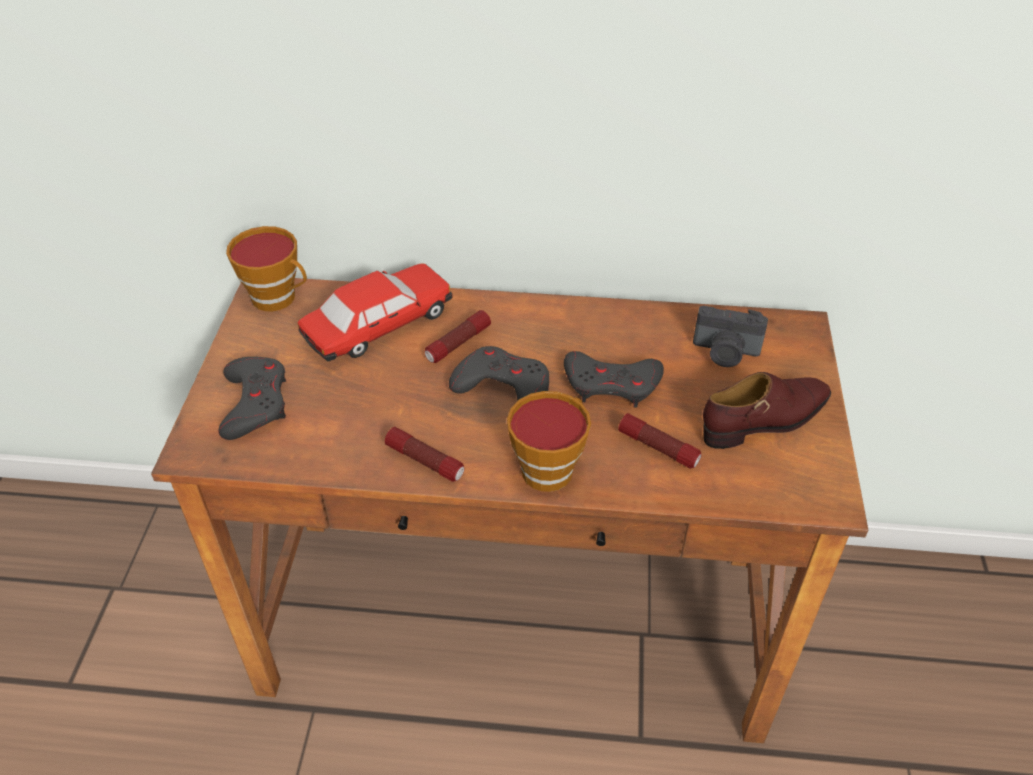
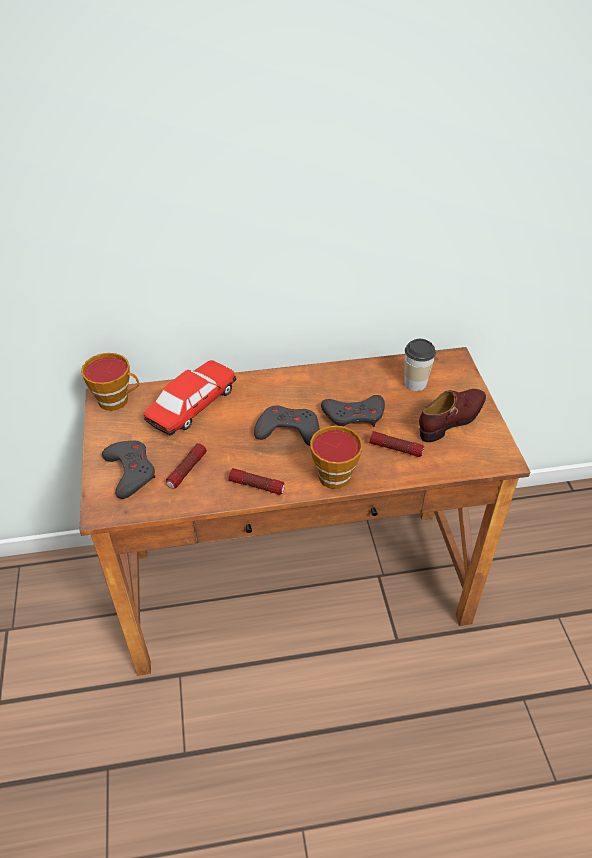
camera: 15 degrees left, 0 degrees up
(458, 344) = (248, 408): flashlight -> flashlight (187, 470)
(725, 353) = (415, 383): camera -> cup

